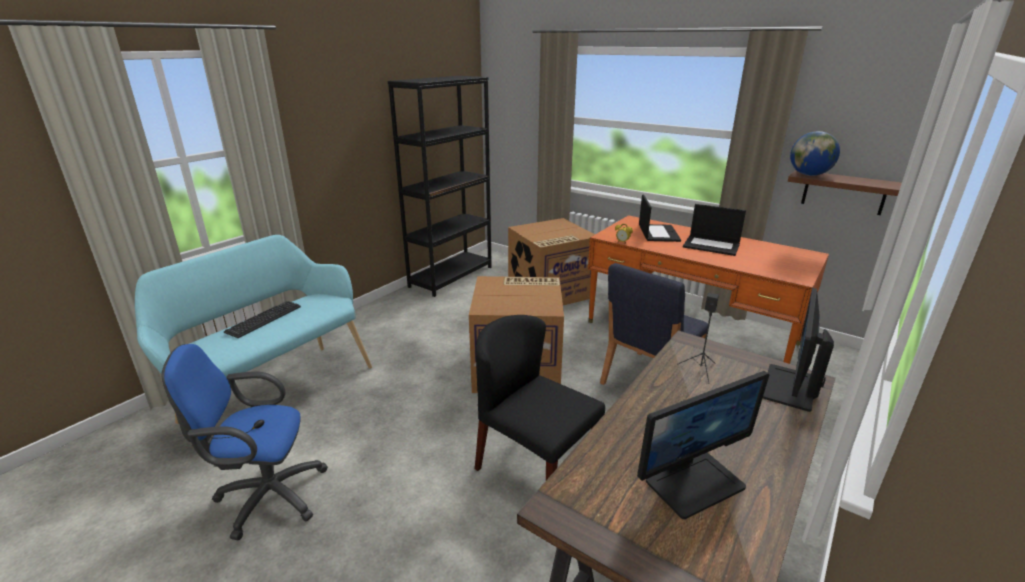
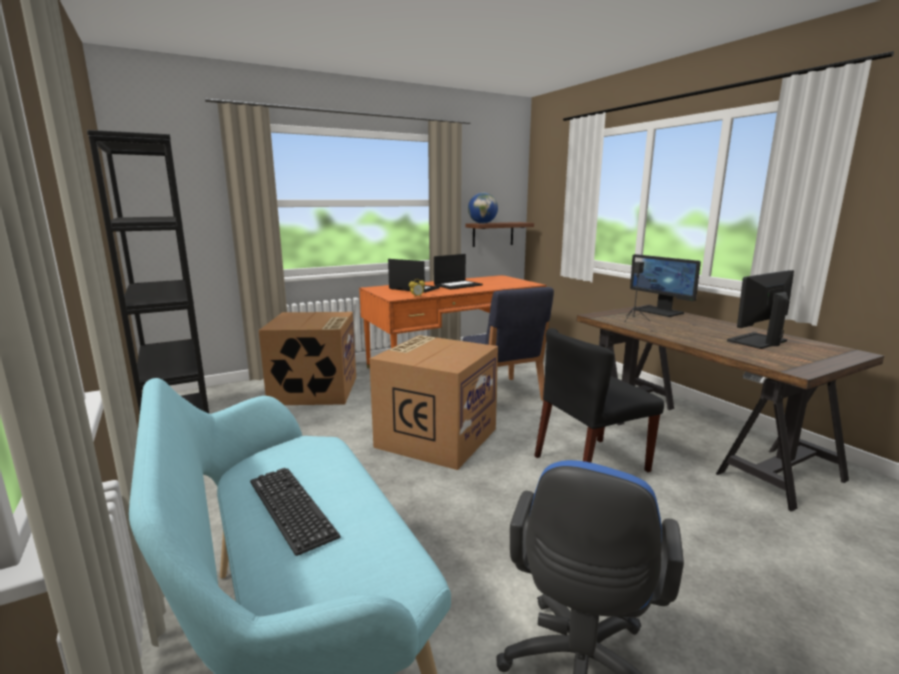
camera: 65 degrees left, 10 degrees down
(694, 482) = (758, 341): monitor -> monitor turned 120 degrees counterclockwise

